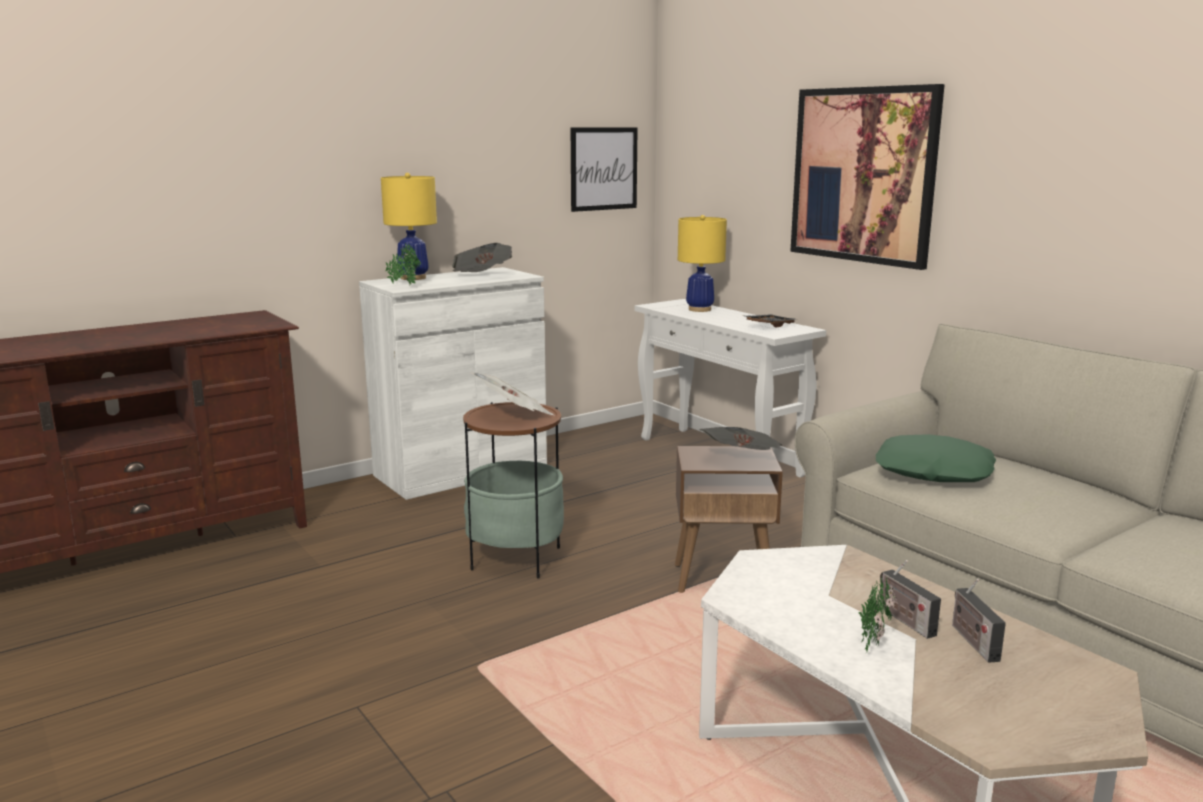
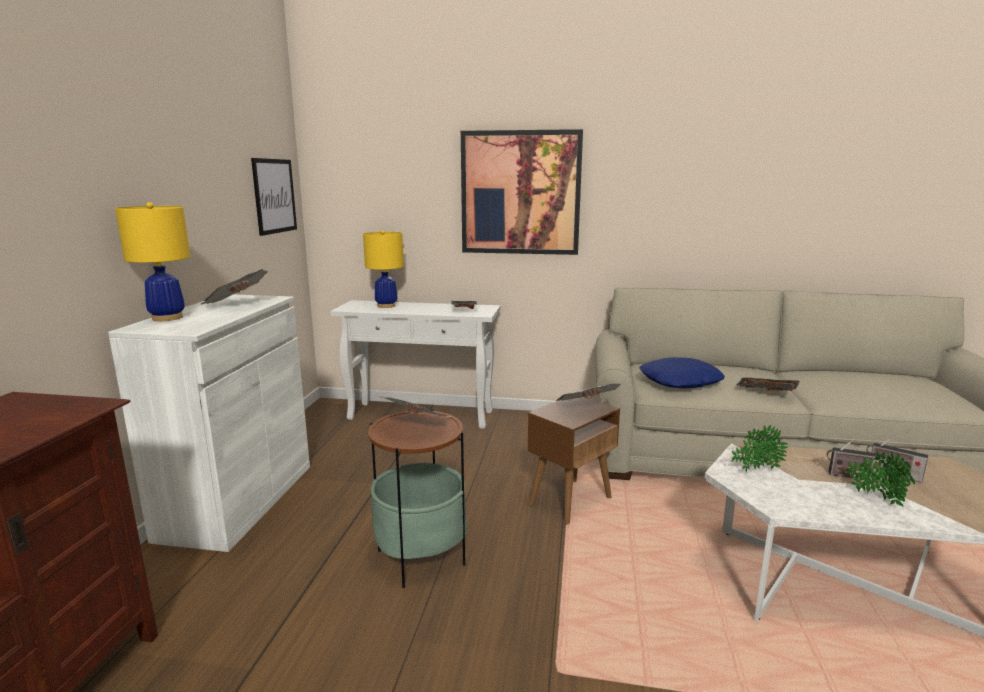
camera: 45 degrees left, 0 degrees up
(404, 285) = (183, 326): potted plant -> potted plant (754, 470)
(933, 472) = (680, 381): green pillow -> blue pillow
(1029, 514) = (766, 391): none -> black tray

